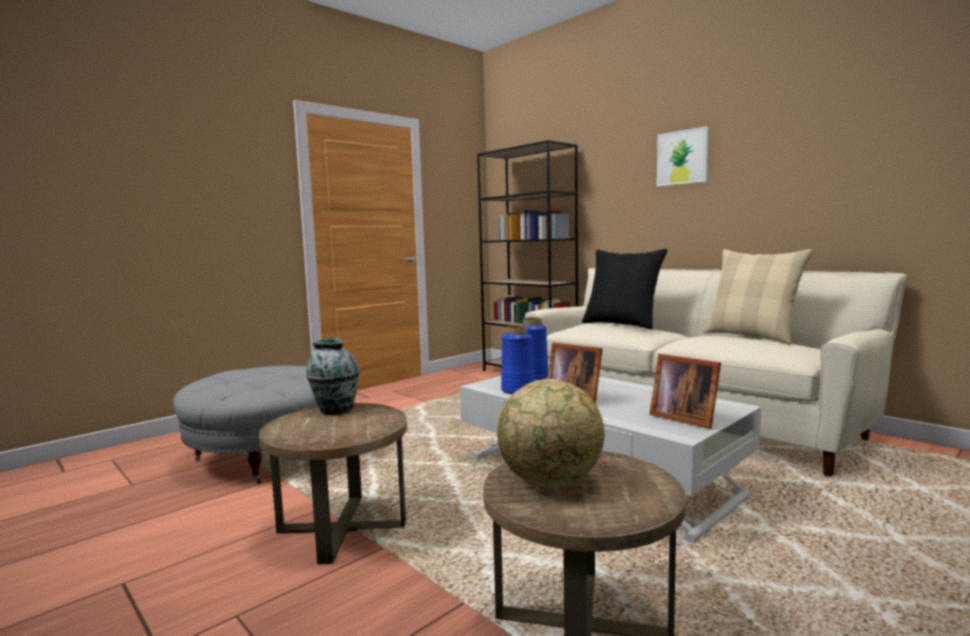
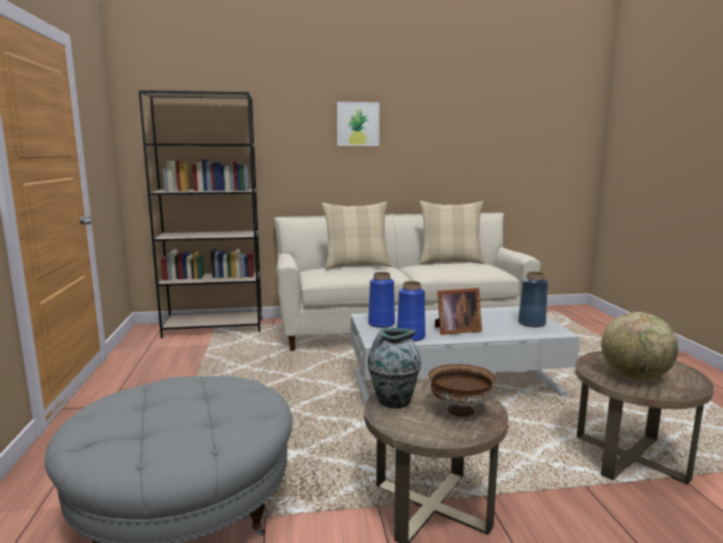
camera: 55 degrees left, 5 degrees up
(339, 430) = (459, 410): none -> brown bowl
(621, 324) = (356, 266): black pillow -> beige pillow
(683, 418) = (532, 323): picture frame -> blue vase

